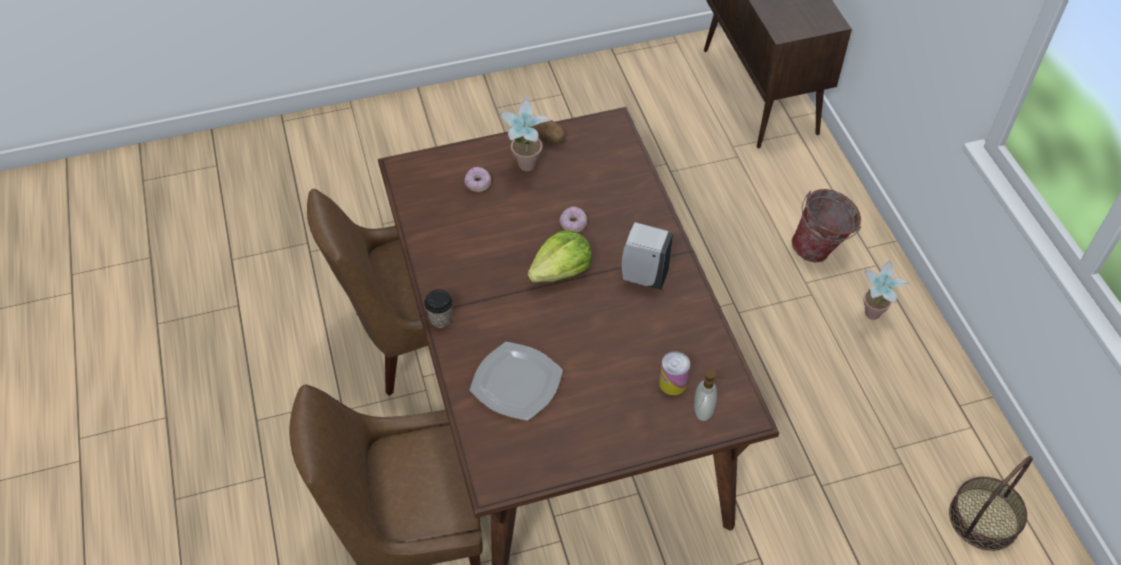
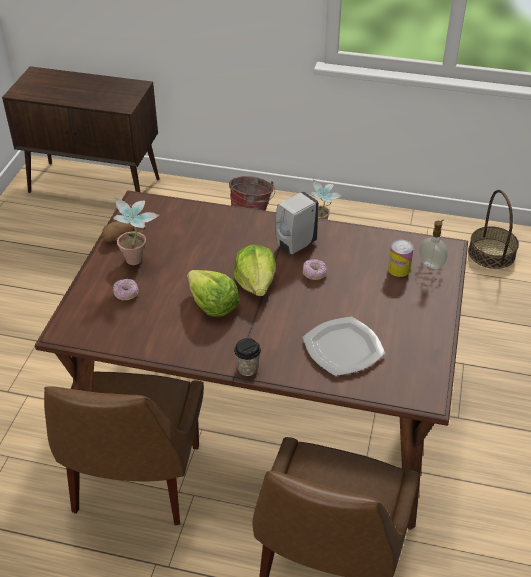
camera: 60 degrees left, 10 degrees down
(507, 253) = (212, 305): none -> lettuce
(573, 224) = (216, 259): donut -> donut (314, 274)

